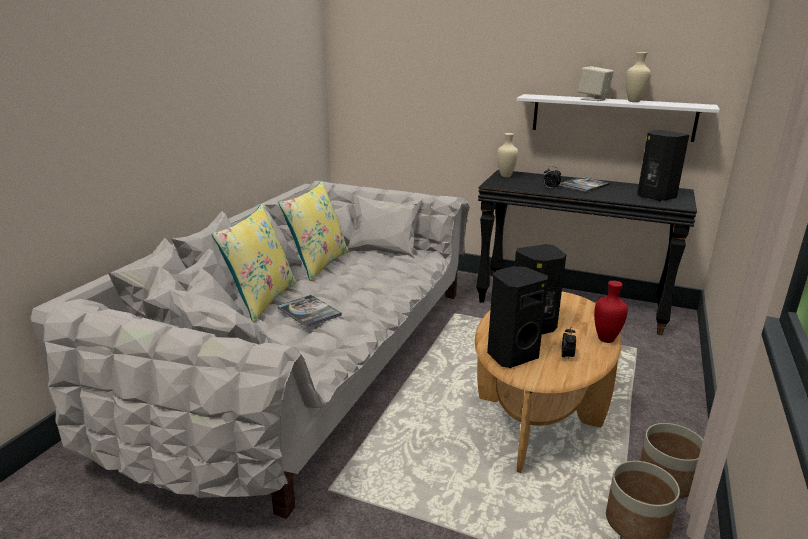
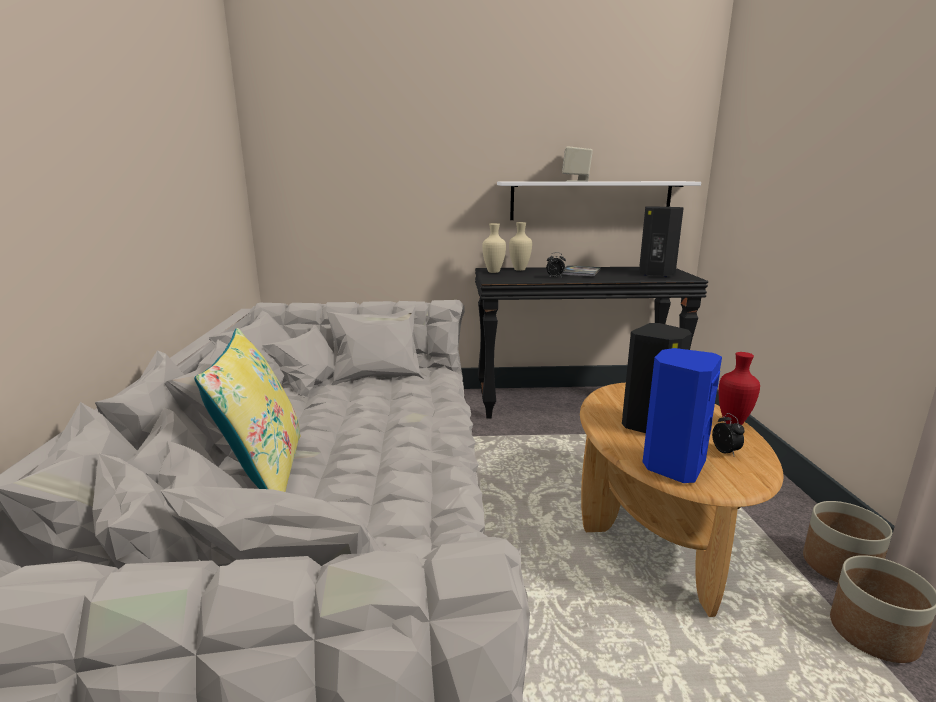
camera: 25 degrees left, 5 degrees down
(309, 312) = (355, 473): book -> none
(318, 263) = (309, 406): yellow pillow -> none
(511, 355) = (672, 466): black speaker -> blue speaker
(633, 101) = (615, 181): beige vase -> beige vase (518, 269)

